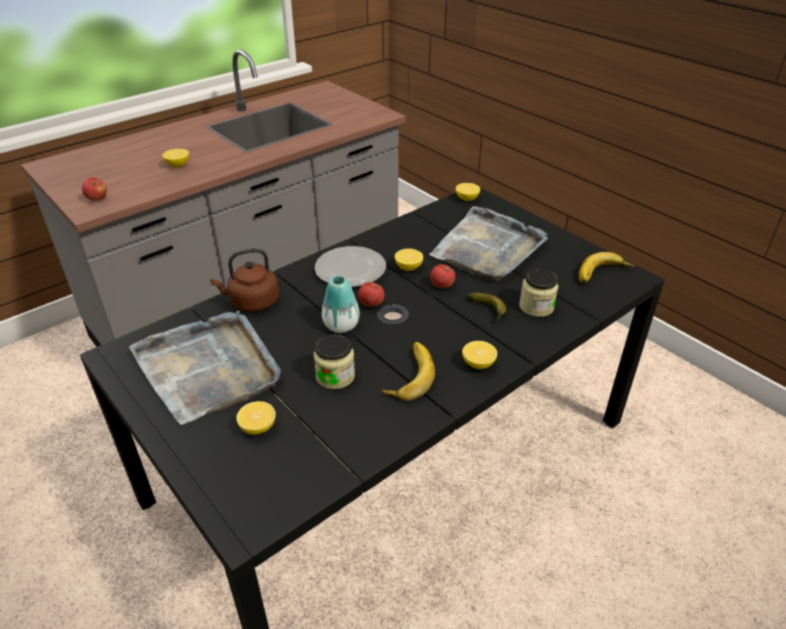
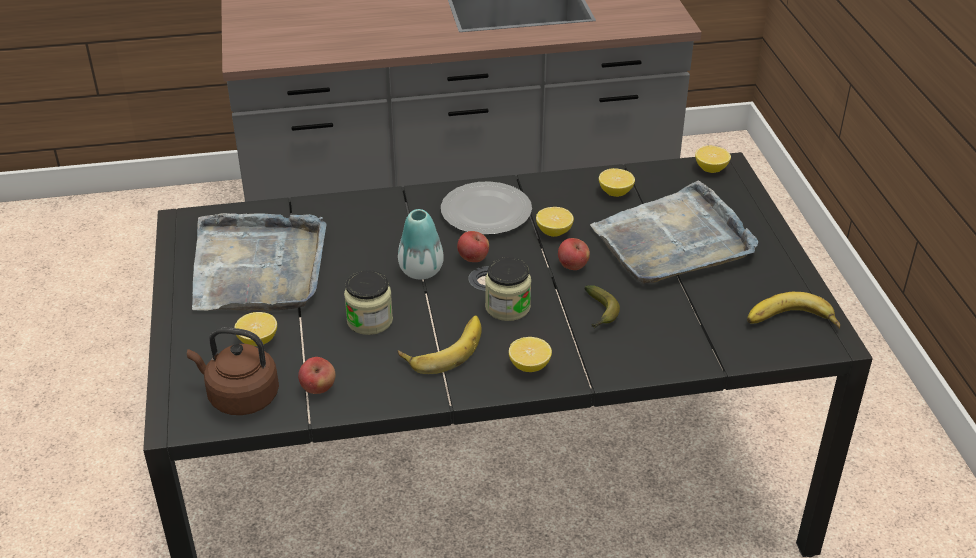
camera: 30 degrees right, 0 degrees up
(97, 199) = (263, 48): apple -> apple (318, 388)
(178, 165) = (373, 29): lemon -> lemon (615, 192)
(251, 302) = (351, 213): brown kettle -> brown kettle (240, 397)
(536, 307) = (662, 330): jar -> jar (507, 307)

